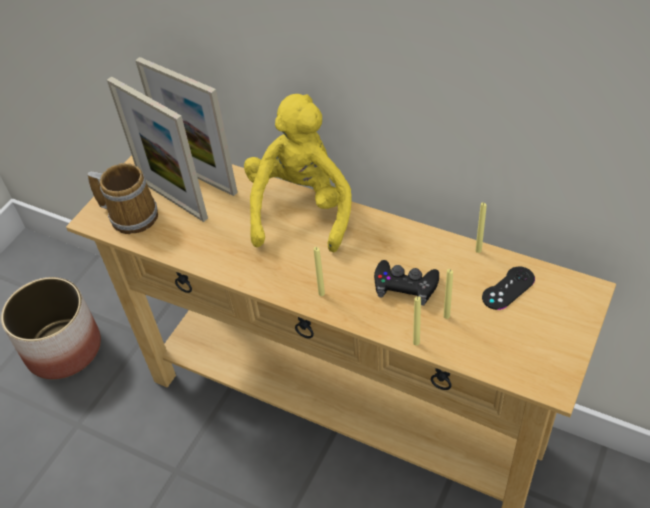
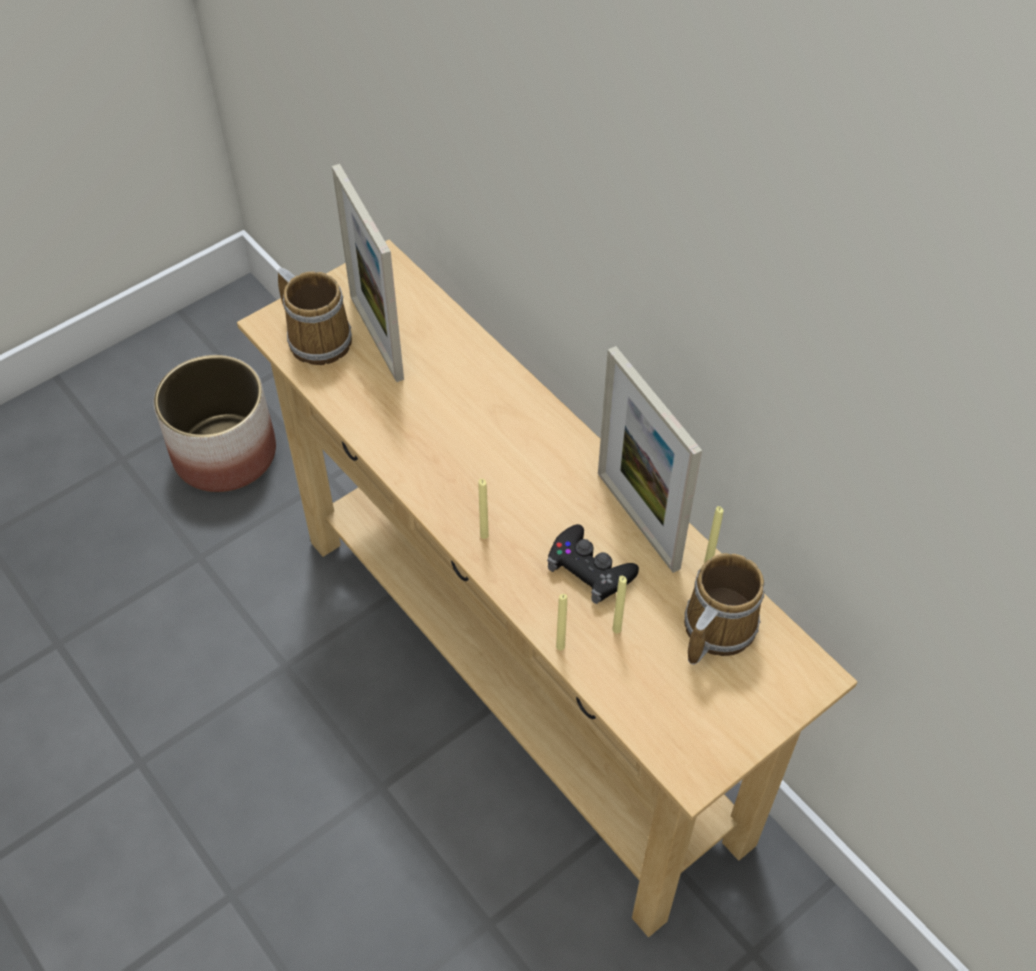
camera: 20 degrees right, 5 degrees up
(200, 177) = (424, 320): picture frame -> picture frame (638, 520)
(301, 209) = (521, 414): yellow plush toy -> none
(508, 288) = (715, 627): black game controller -> mug

